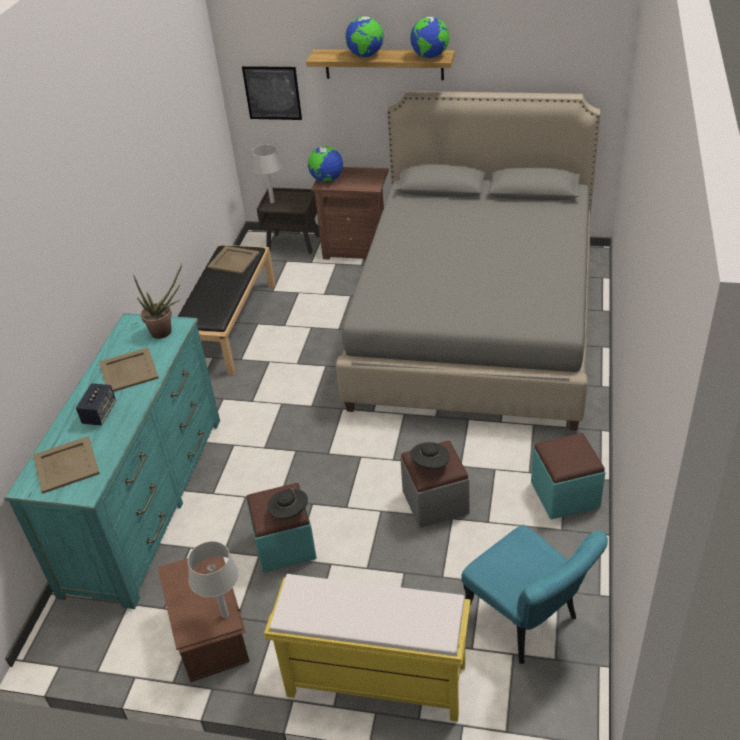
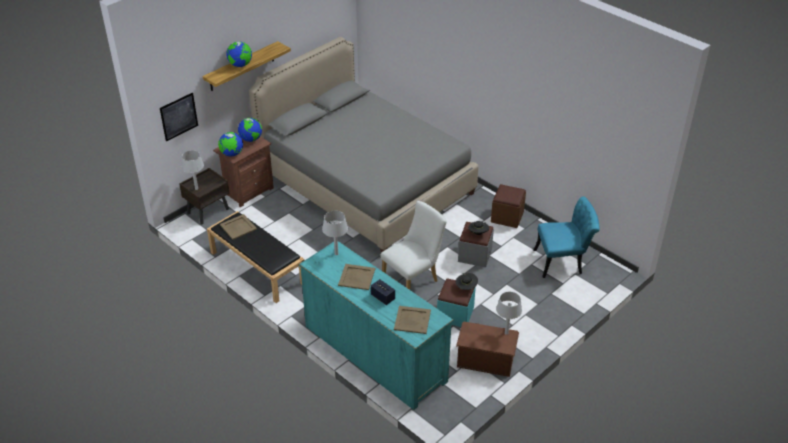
camera: 60 degrees left, 0 degrees up
(166, 331) = (336, 254): potted plant -> grey table lamp
(323, 464) = (413, 279): none -> white chair
(374, 681) = (556, 318): yellow bench -> none
(430, 56) = (274, 50): globe -> globe (251, 139)
(565, 494) = (507, 217): turquoise ottoman -> brown ottoman

